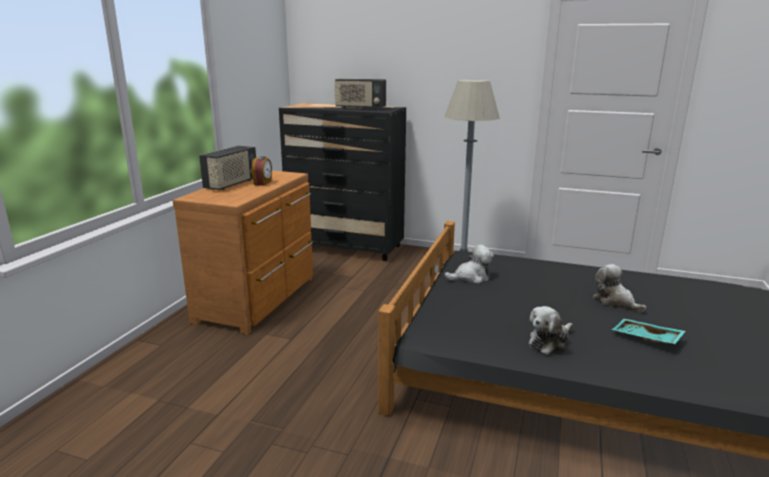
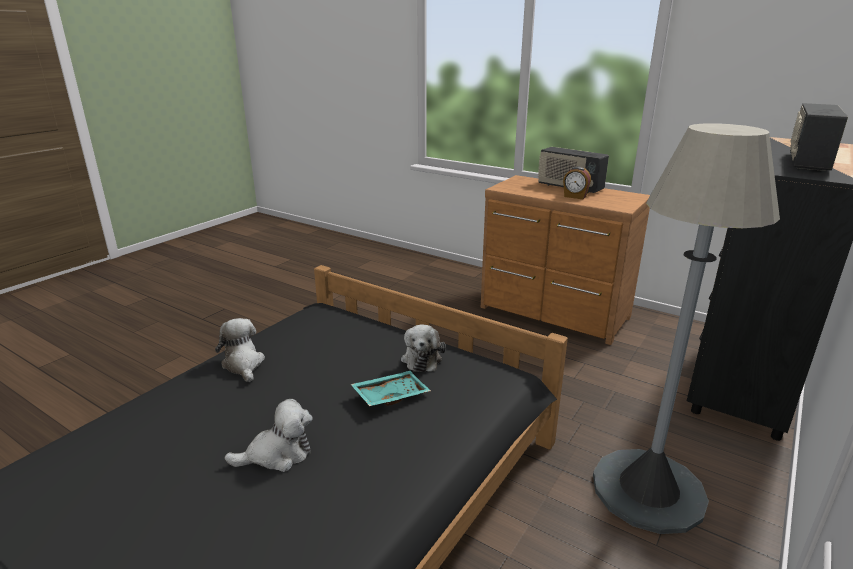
camera: 105 degrees right, 5 degrees up
(646, 339) = (183, 433): turquoise tray -> turquoise tray (390, 395)

